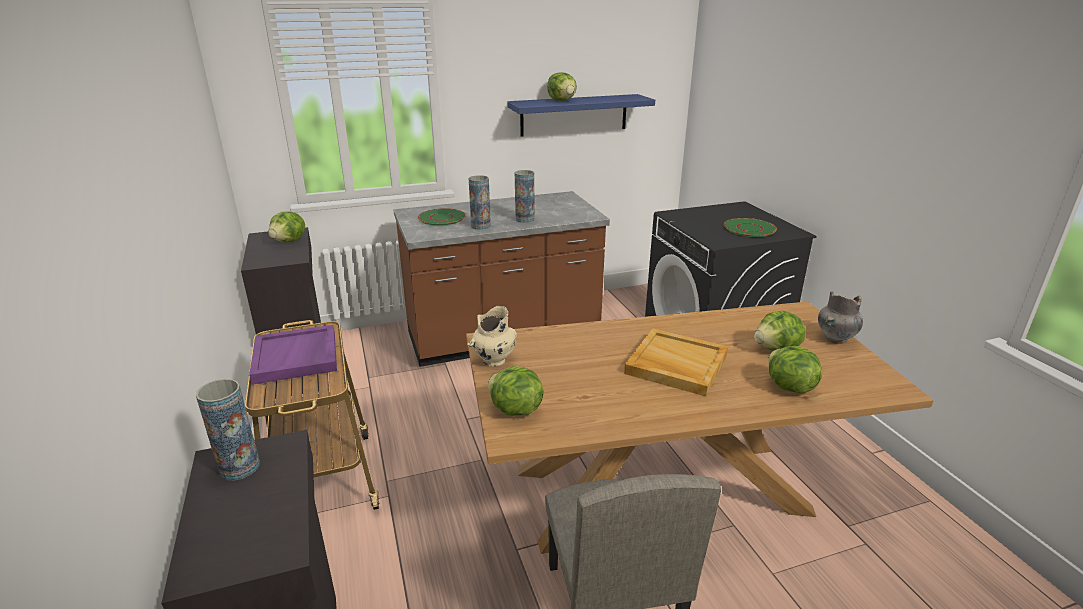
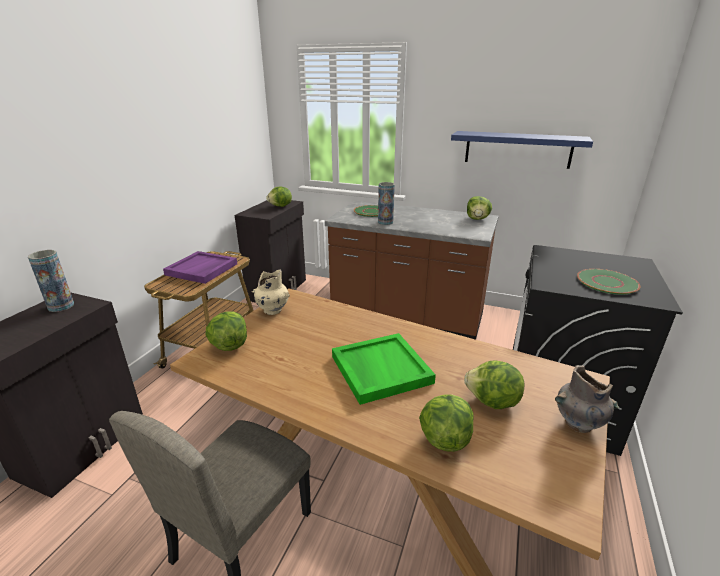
camera: 40 degrees right, 0 degrees up
(524, 219) = (423, 225): vase -> none
(562, 100) = (500, 134): lettuce -> lettuce (477, 219)
(675, 364) = (380, 369): beige tray -> green tray

